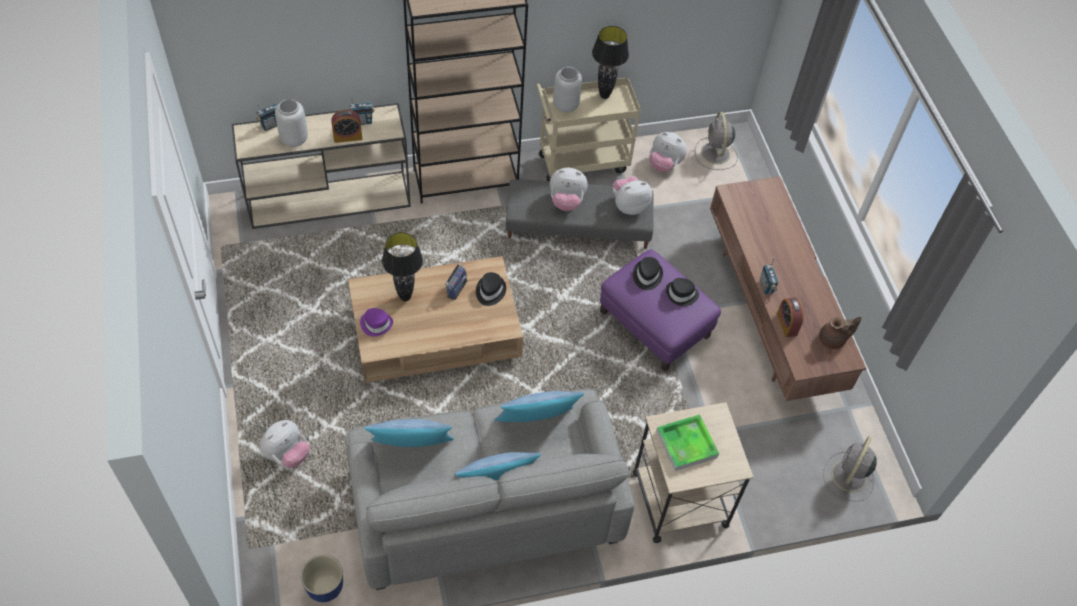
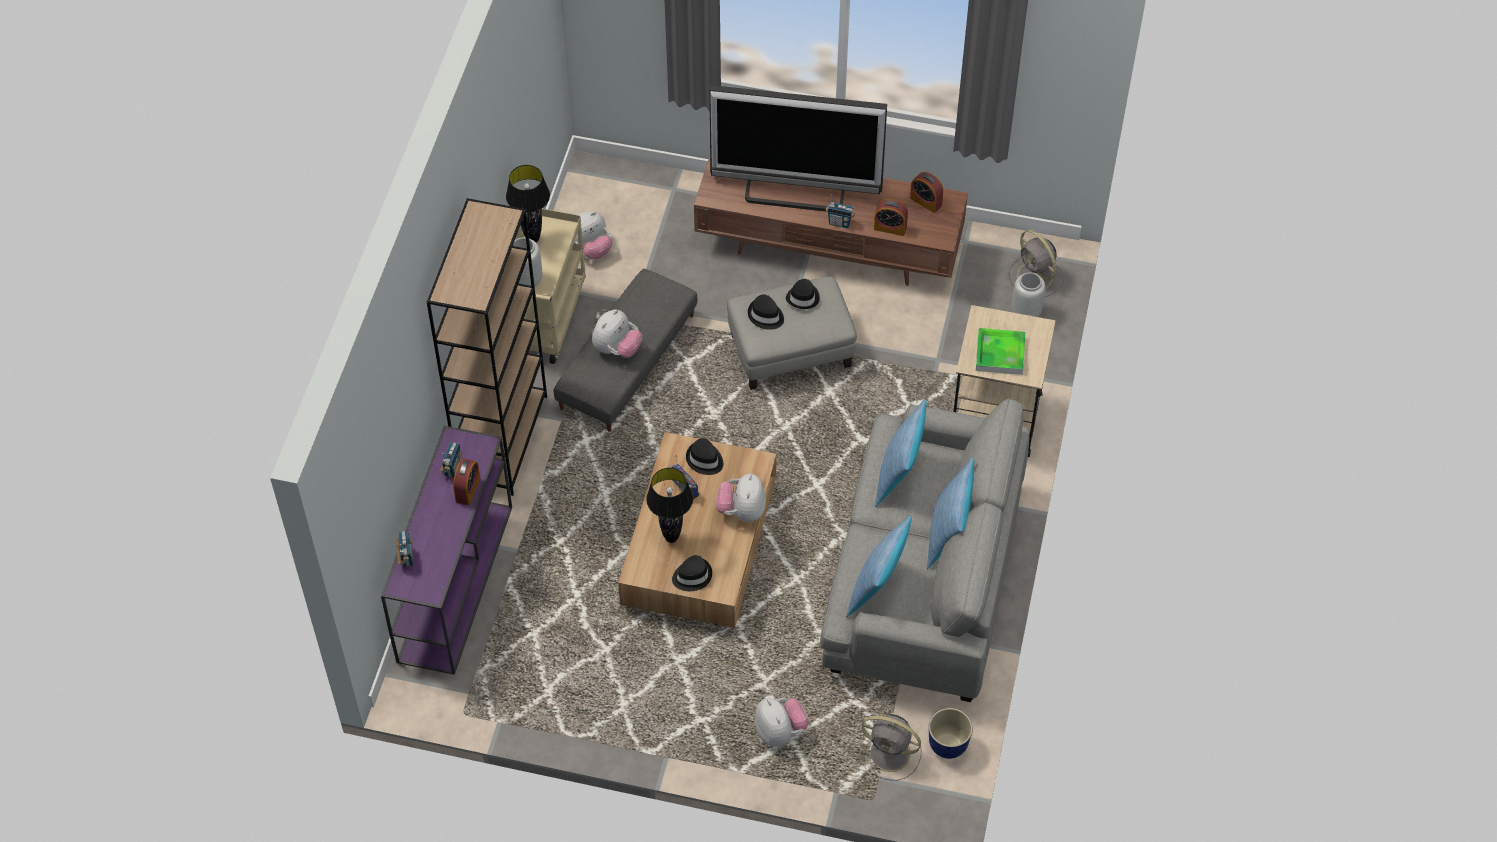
camera: 60 degrees left, 0 degrees up
(294, 140) = (442, 542): grey vase -> grey vase (1026, 312)
(331, 199) = (455, 581): beige console table -> purple console table
(376, 324) = (692, 576): purple hat -> black hat
(629, 206) = (654, 297): plush toy -> plush toy (742, 511)
(655, 324) = (790, 349): purple ottoman -> grey ottoman
(715, 154) = (603, 198): grey fan -> grey fan (891, 754)
(776, 245) = (795, 191): none -> television
(833, 340) = (926, 201): brown teapot -> alarm clock

